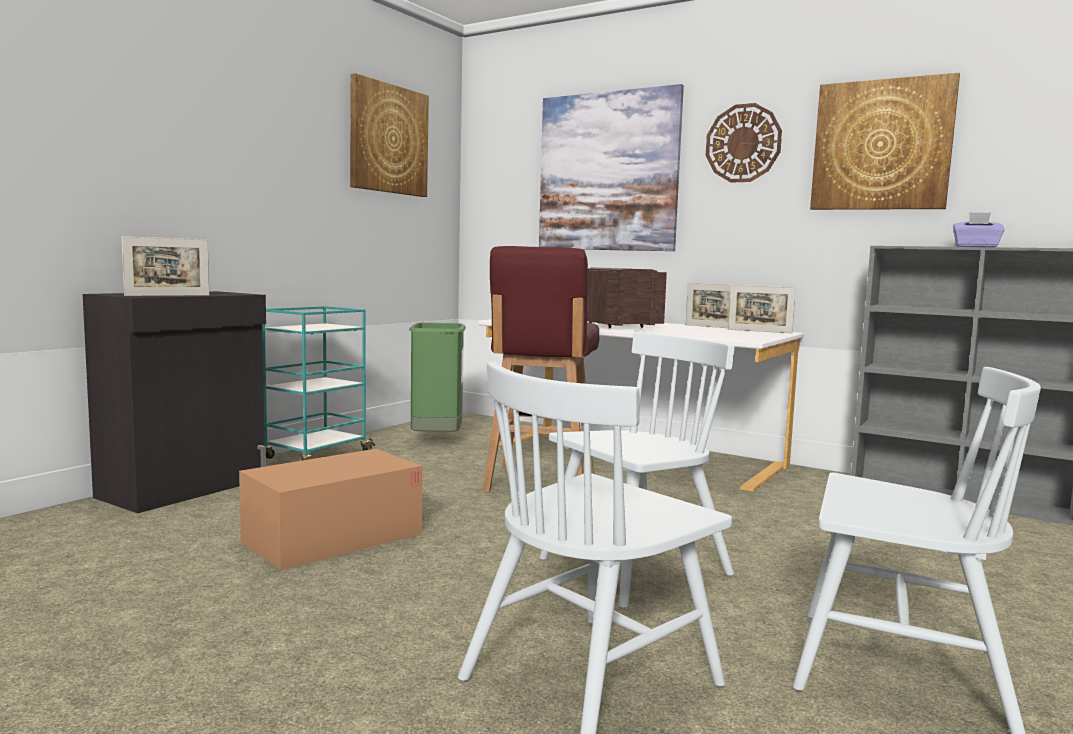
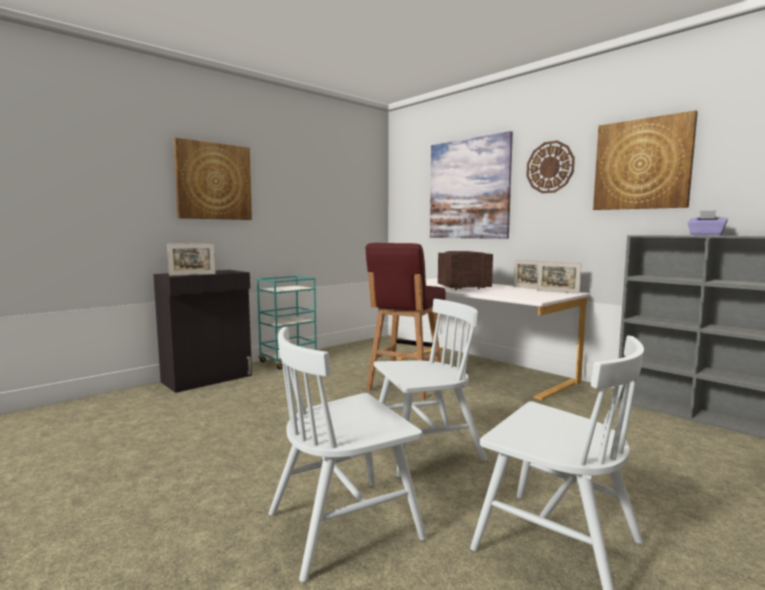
camera: 15 degrees right, 0 degrees up
(333, 538) = (263, 415): cardboard box -> none
(388, 139) = (338, 176): picture -> picture (214, 181)
(437, 441) = (362, 355): green trash can -> none

